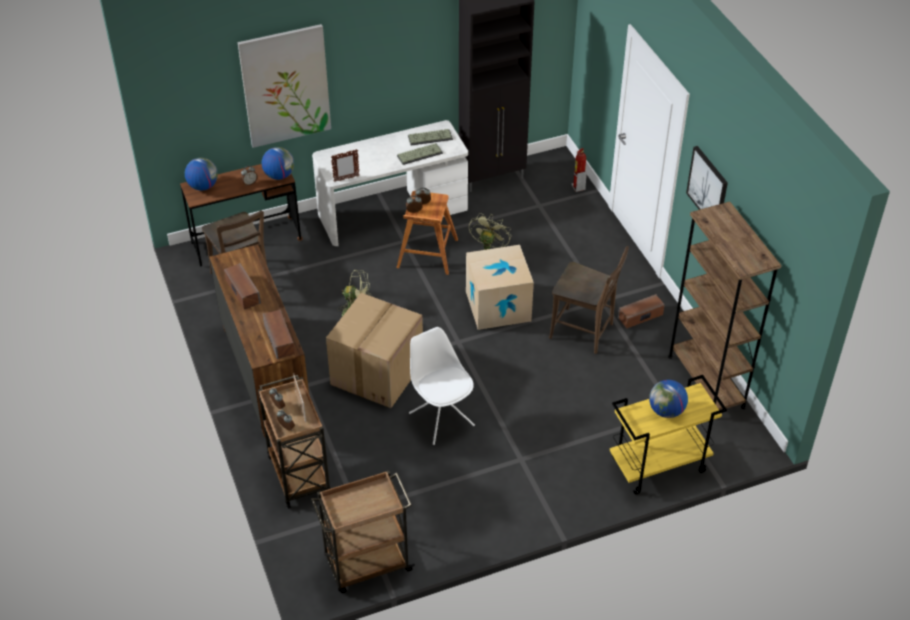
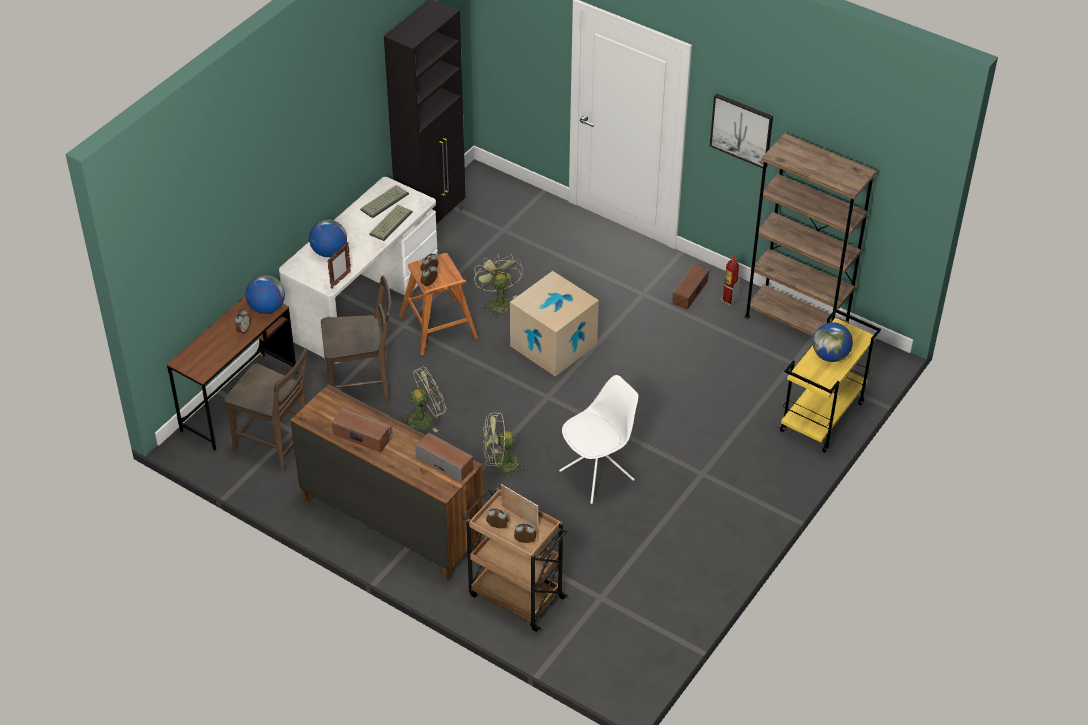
camera: 35 degrees left, 0 degrees up
(203, 186) = (196, 355): globe -> globe (329, 252)
(285, 86) = (247, 204): picture -> none
(366, 564) = (654, 639): brown cart -> none
(377, 374) = (500, 465): cardboard box -> green fan
(441, 418) = (598, 475): white chair -> white chair turned 120 degrees clockwise
(578, 187) = (523, 196): fire extinguisher -> fire extinguisher (728, 300)
(584, 332) = (654, 331): brown chair -> brown chair (362, 387)

